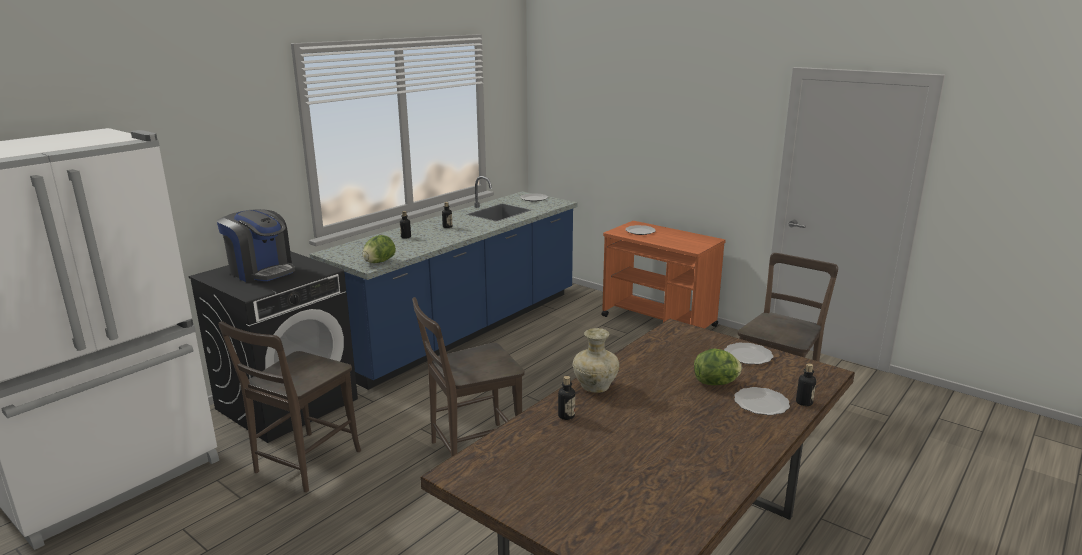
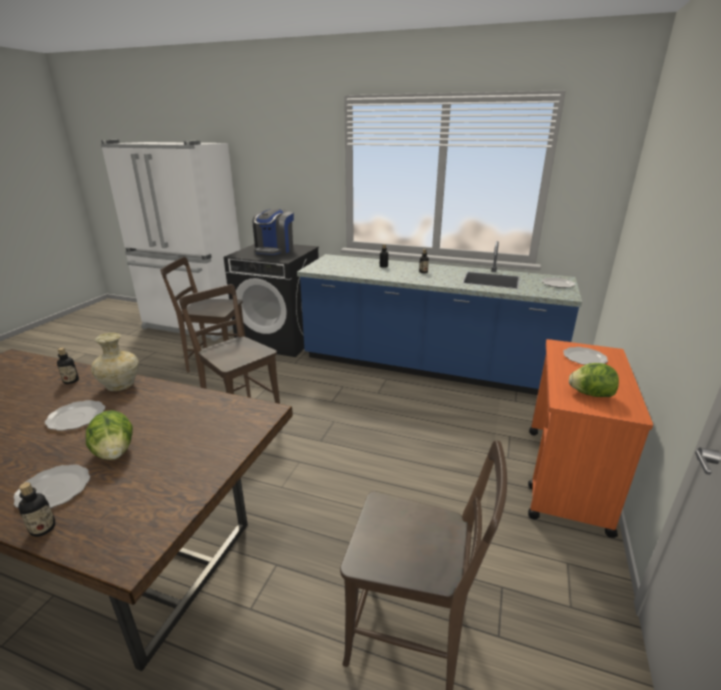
camera: 70 degrees right, 5 degrees up
(379, 262) = (321, 270): lettuce -> lettuce (590, 394)
(748, 355) = (189, 472): plate -> plate (77, 417)

